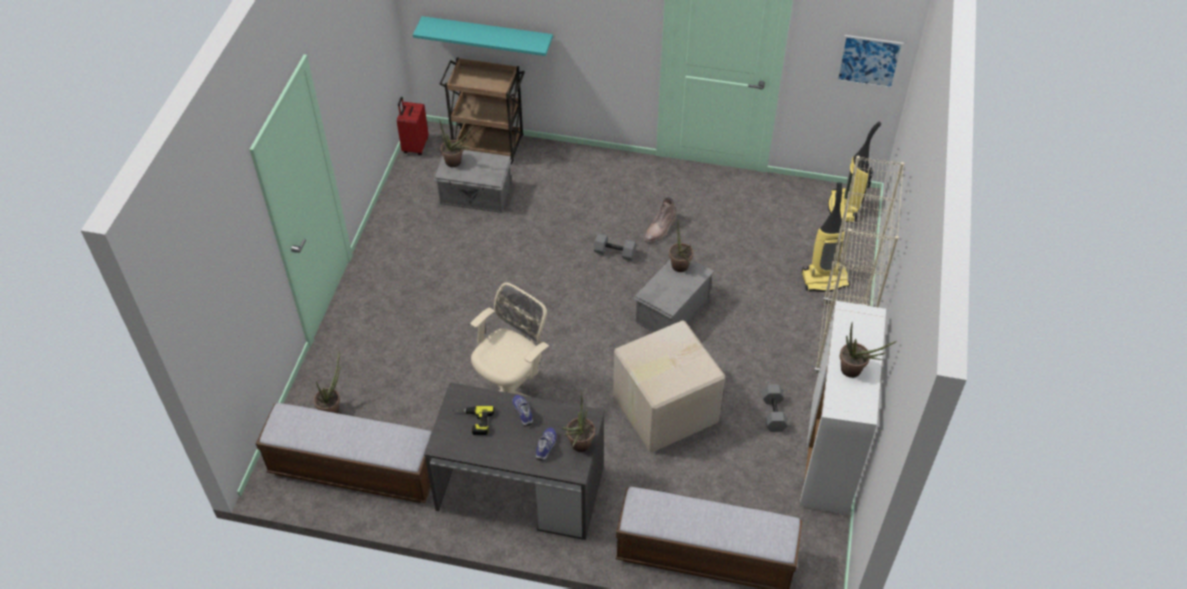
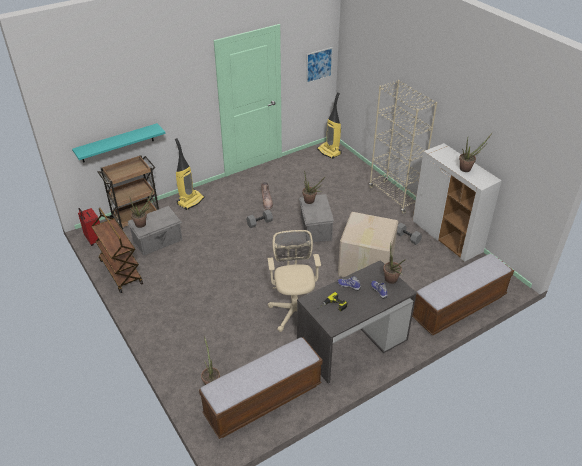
camera: 45 degrees left, 10 degrees down
(396, 208) = (120, 271): none -> brown cart
(825, 279) = (358, 179): vacuum cleaner -> vacuum cleaner (190, 201)

